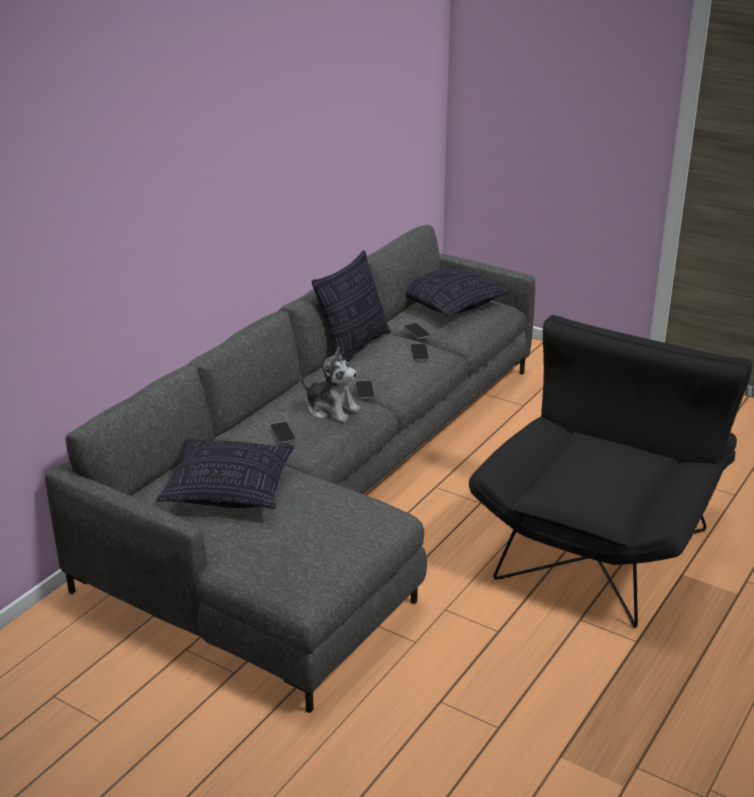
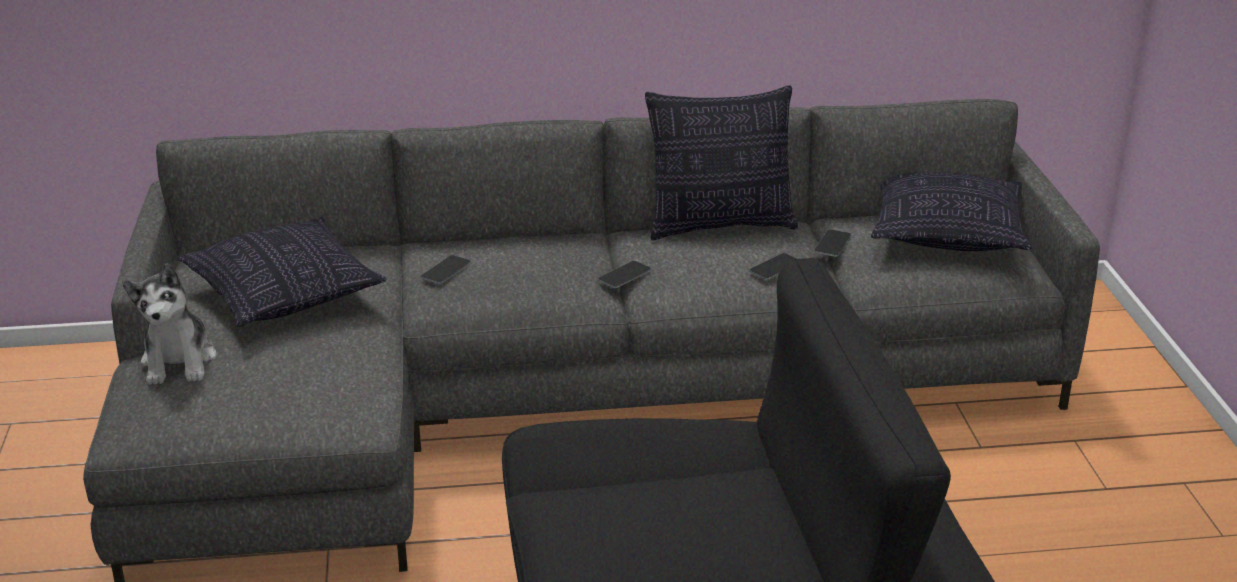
camera: 50 degrees right, 0 degrees up
(331, 410) = (542, 275): plush toy -> plush toy (179, 361)

